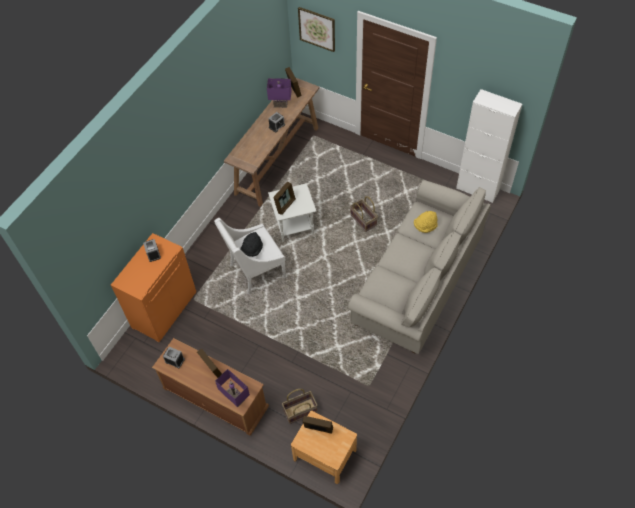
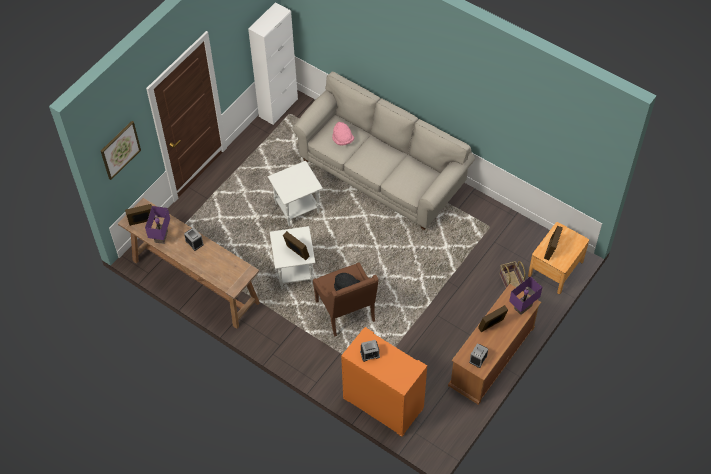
camera: 85 degrees left, 0 degrees up
(255, 271) = (347, 312): white armchair -> brown armchair
(364, 220) = (297, 208): basket -> white side table
(425, 226) = (342, 139): yellow hat -> pink hat

